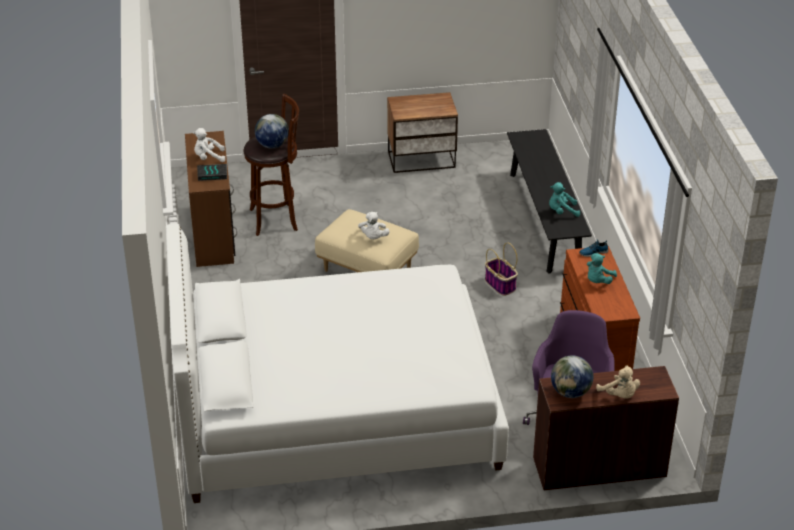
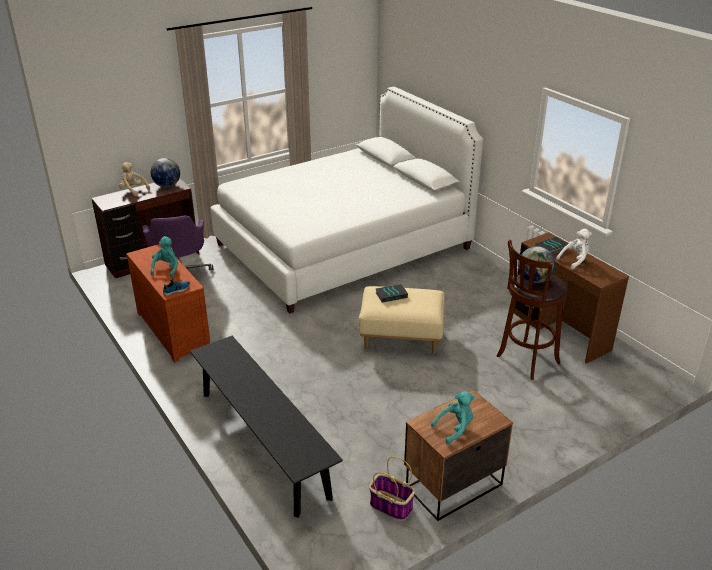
camera: 155 degrees right, 5 degrees down
(373, 237) = (391, 295): white plush toy -> book
(500, 285) = (275, 358): basket -> basket (390, 506)
(562, 212) = (228, 366): turquoise plush toy -> turquoise plush toy (455, 428)

